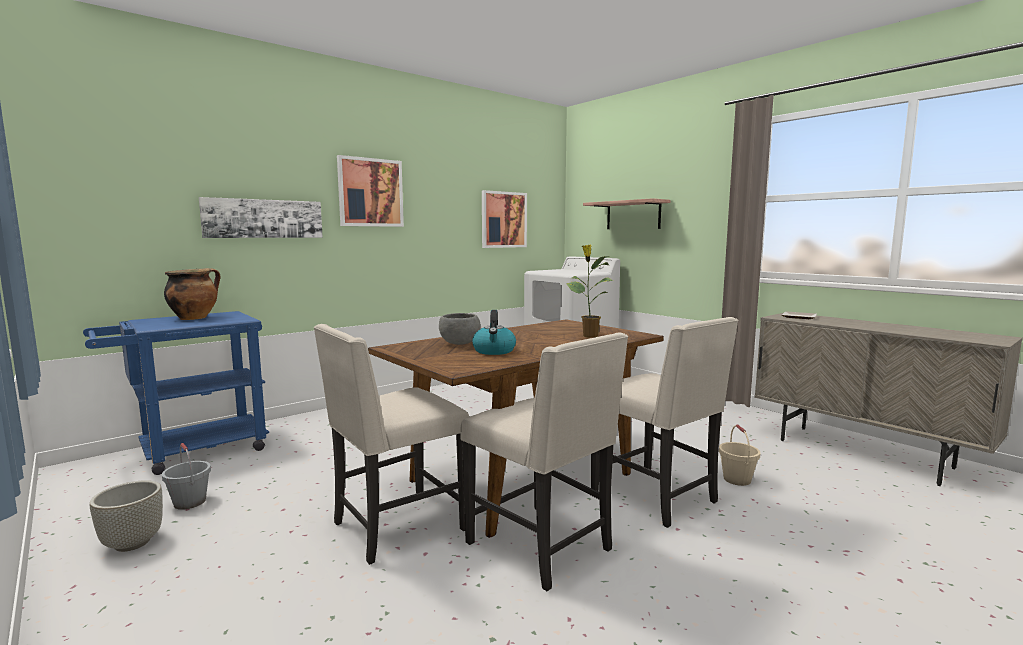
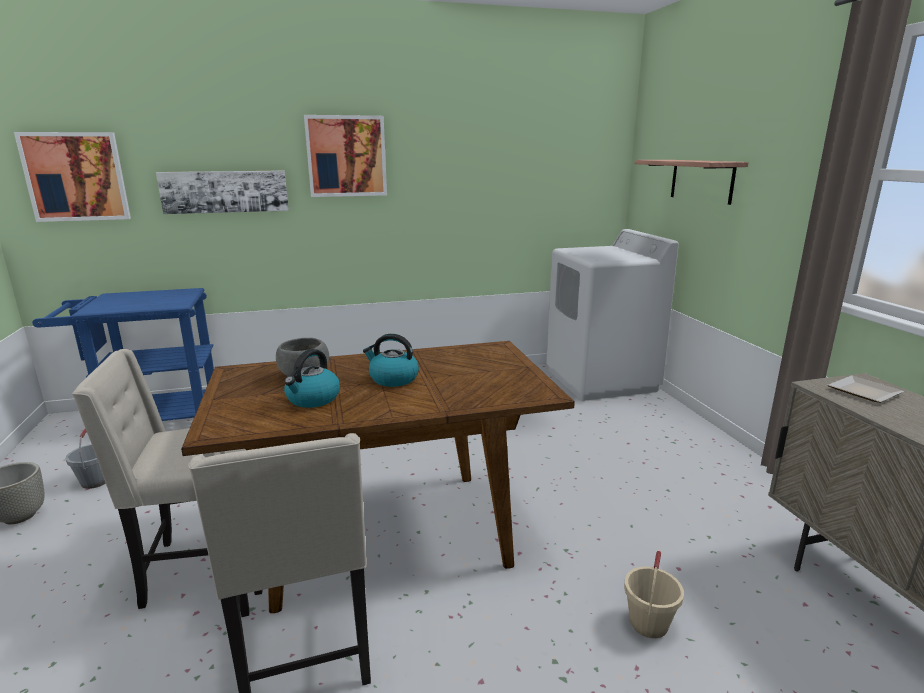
camera: 25 degrees right, 10 degrees up
(194, 318) = (148, 297): cooking pot -> none
(503, 219) = (530, 181): picture -> picture (76, 177)
(529, 339) = (393, 379): none -> kettle
(589, 336) = (473, 385): potted plant -> none
(657, 497) = (507, 617): beige chair -> none

